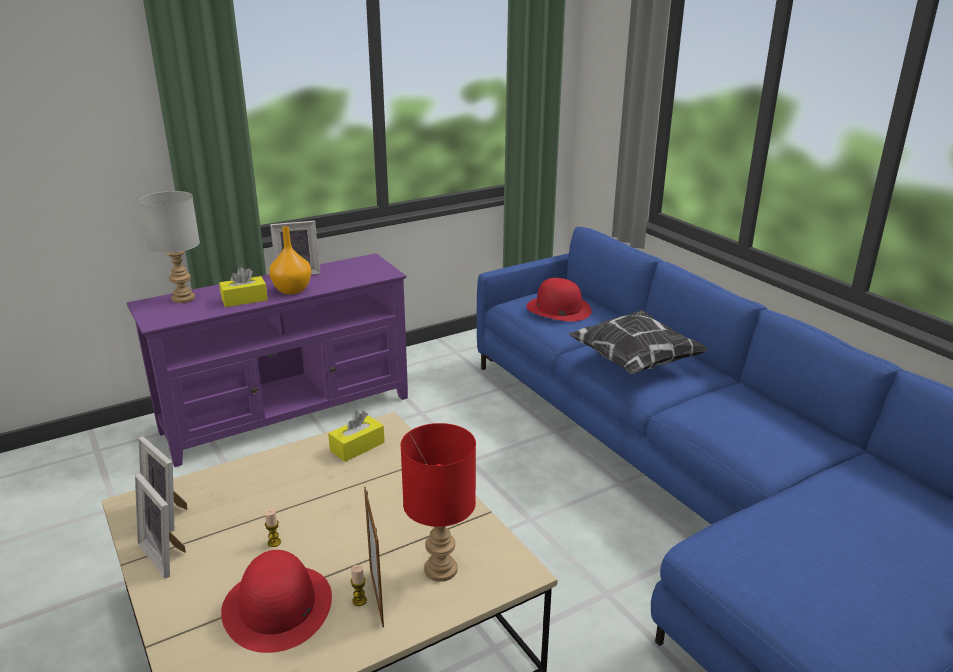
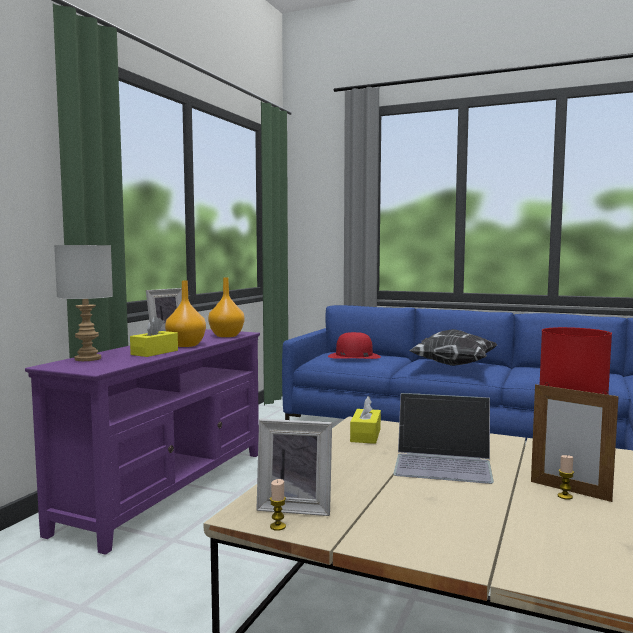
camera: 35 degrees left, 20 degrees down
(166, 554) = (358, 529): picture frame -> none
(274, 542) = (431, 492): candle -> candle (278, 526)
(278, 607) = (524, 520): red hat -> none
(350, 512) = (443, 462): none -> laptop
(360, 276) = (226, 336): none -> orange vase

